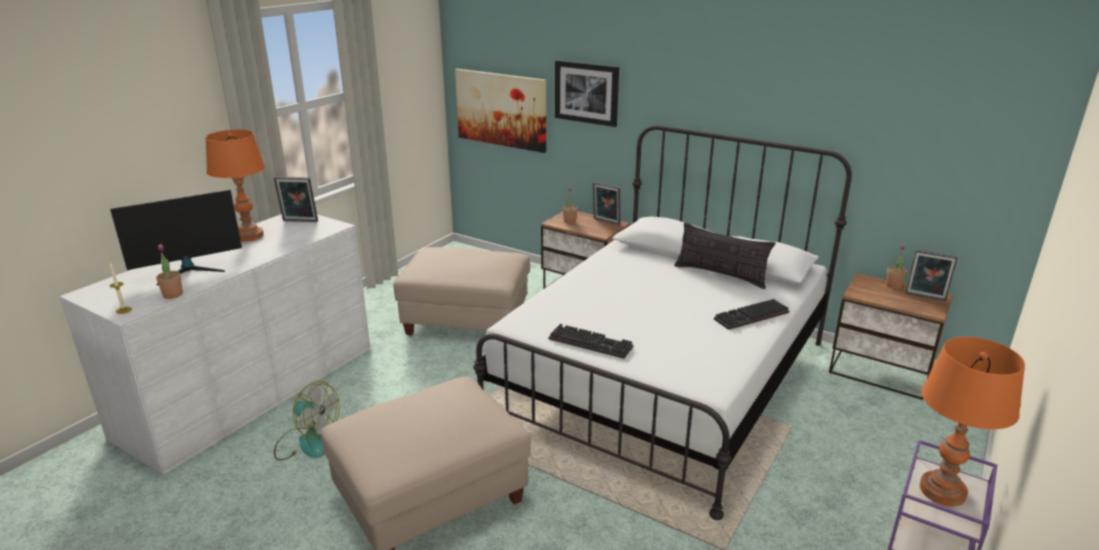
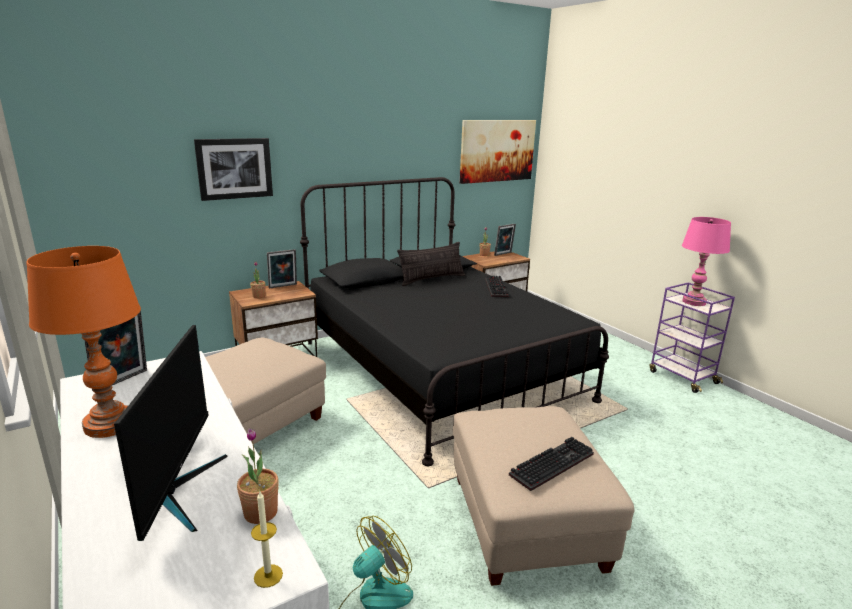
camera: 65 degrees left, 5 degrees down
(501, 109) = (120, 207): picture -> picture (497, 151)
(592, 342) = (493, 336): keyboard -> keyboard (551, 463)
(664, 378) = (440, 369): white bed -> black bed
(942, 491) = (694, 302): orange table lamp -> pink table lamp

